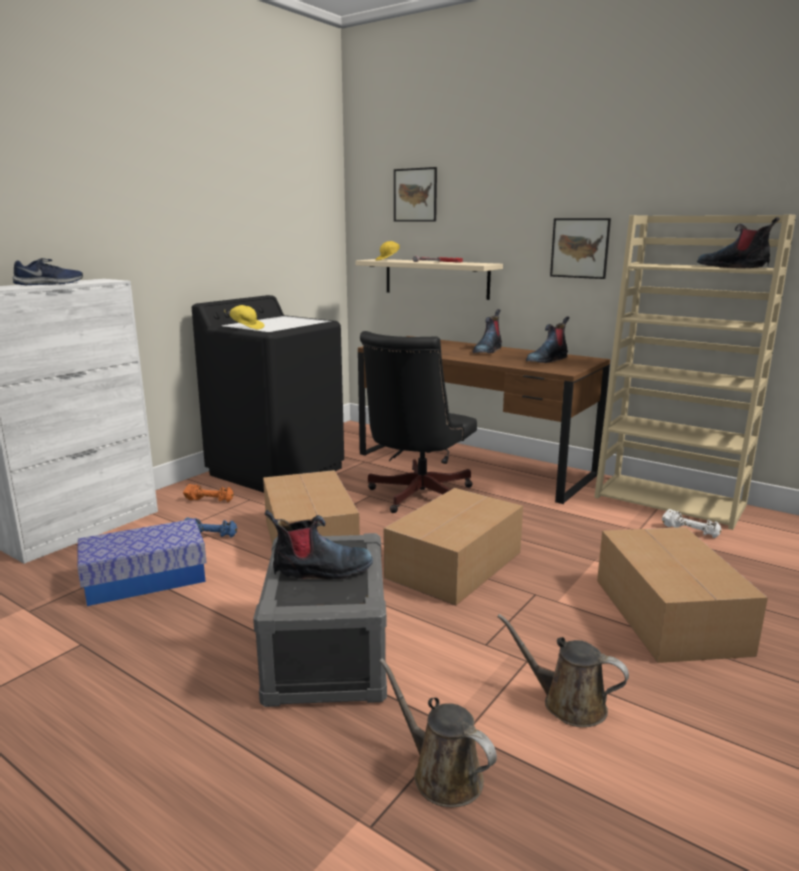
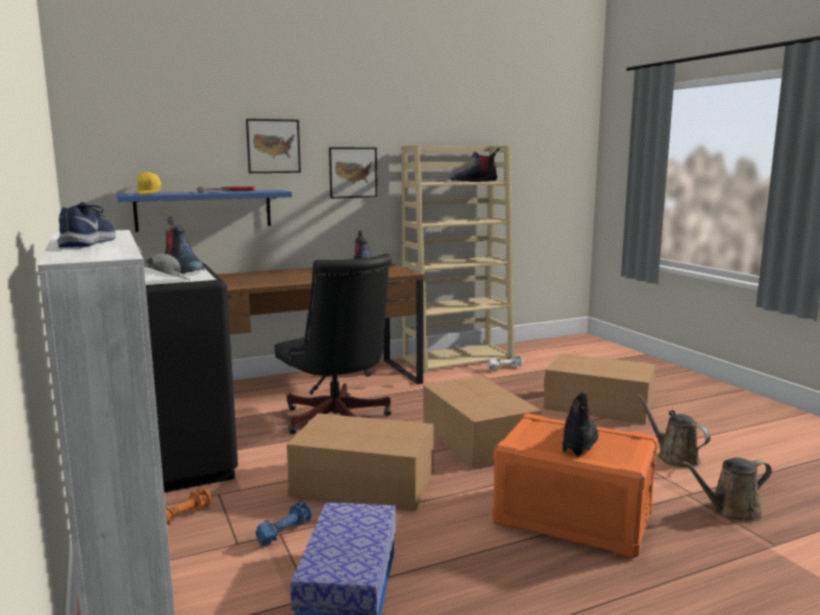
camera: 60 degrees left, 5 degrees down
(246, 327) = (167, 282): yellow cap -> grey cap
(326, 653) = (572, 518): grey storage box -> orange storage box
(415, 195) = (168, 121): picture -> picture (273, 146)
(436, 278) = (204, 210): beige shelf -> blue shelf
(487, 350) = (298, 273): boot -> boot (182, 270)
(568, 703) = (674, 457): brown watering can -> brown watering can turned 90 degrees clockwise

